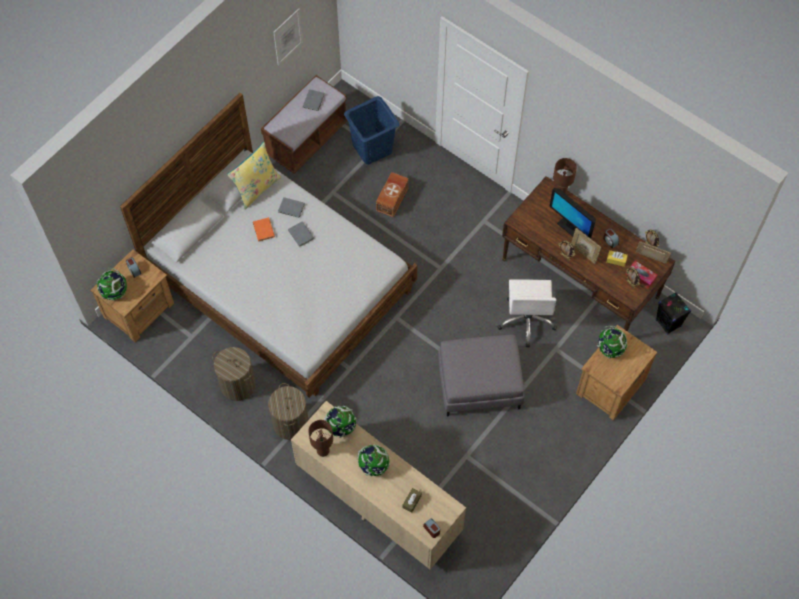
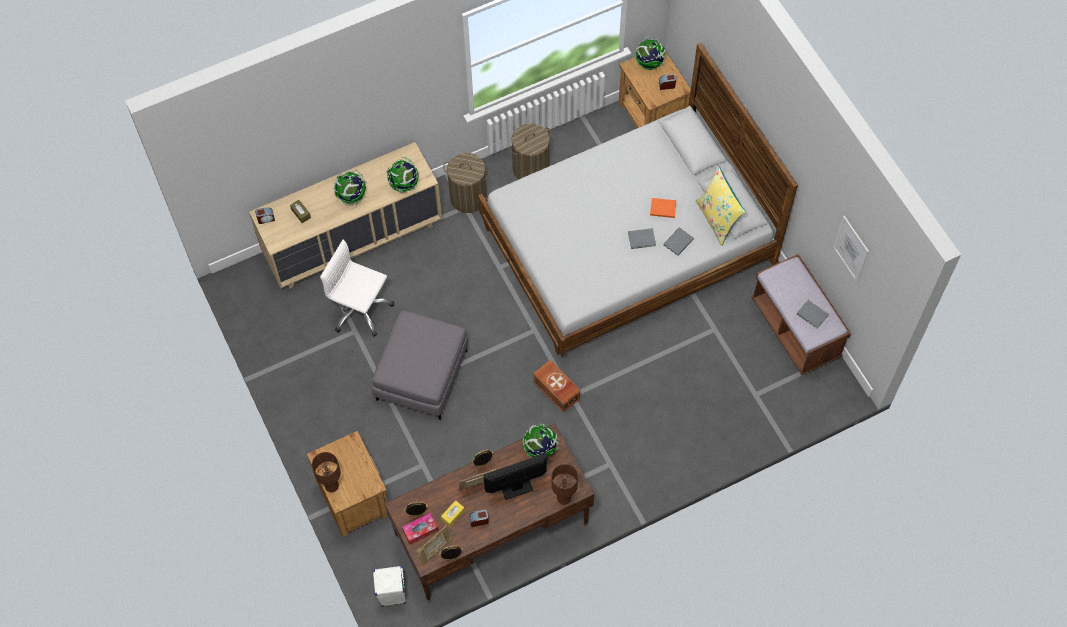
camera: 115 degrees right, 0 degrees up
(323, 450) = (389, 163): brown table lamp -> brown table lamp (332, 486)
(372, 148) = (756, 390): blue laundry basket -> none
(393, 199) = (679, 384): brown storage box -> brown storage box (556, 391)
(527, 320) = (468, 452): white office chair -> white office chair (360, 310)
(609, 349) = (363, 468): globe -> globe (540, 449)
(668, 323) = (392, 595): black speaker -> white speaker

